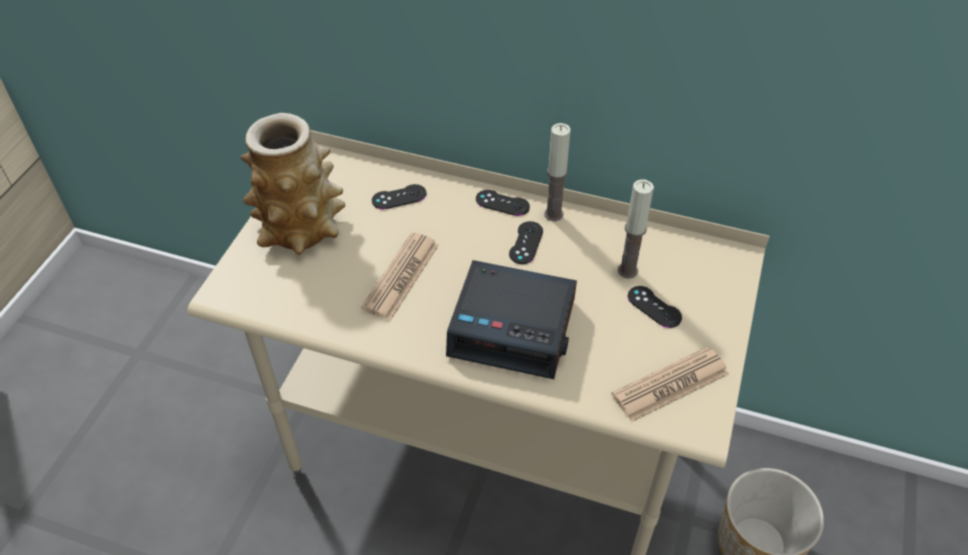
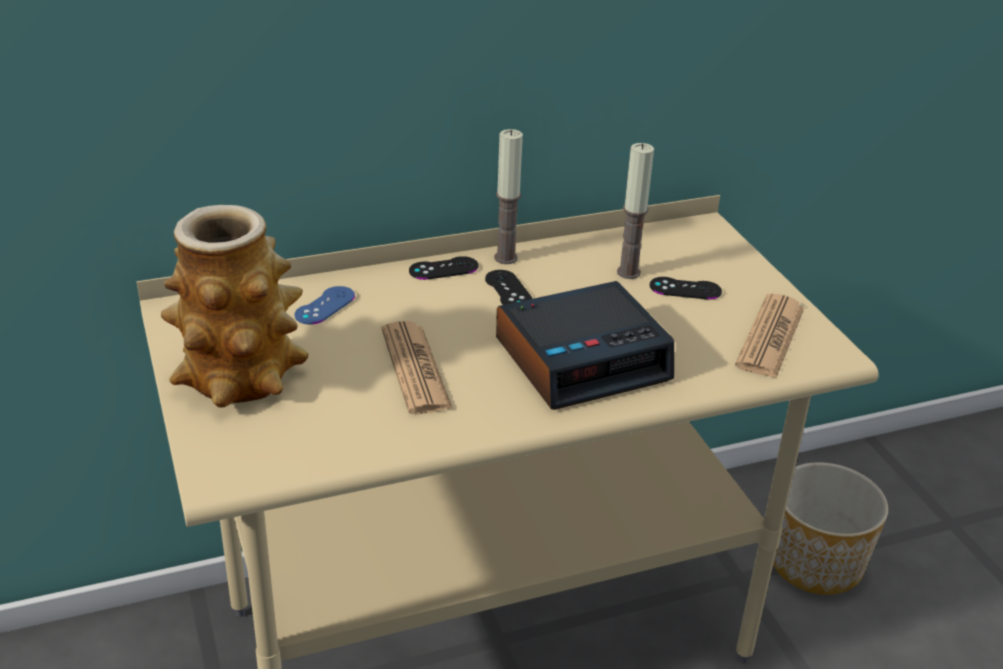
camera: 40 degrees left, 15 degrees down
(399, 197) = (325, 306): black game controller -> blue game controller

